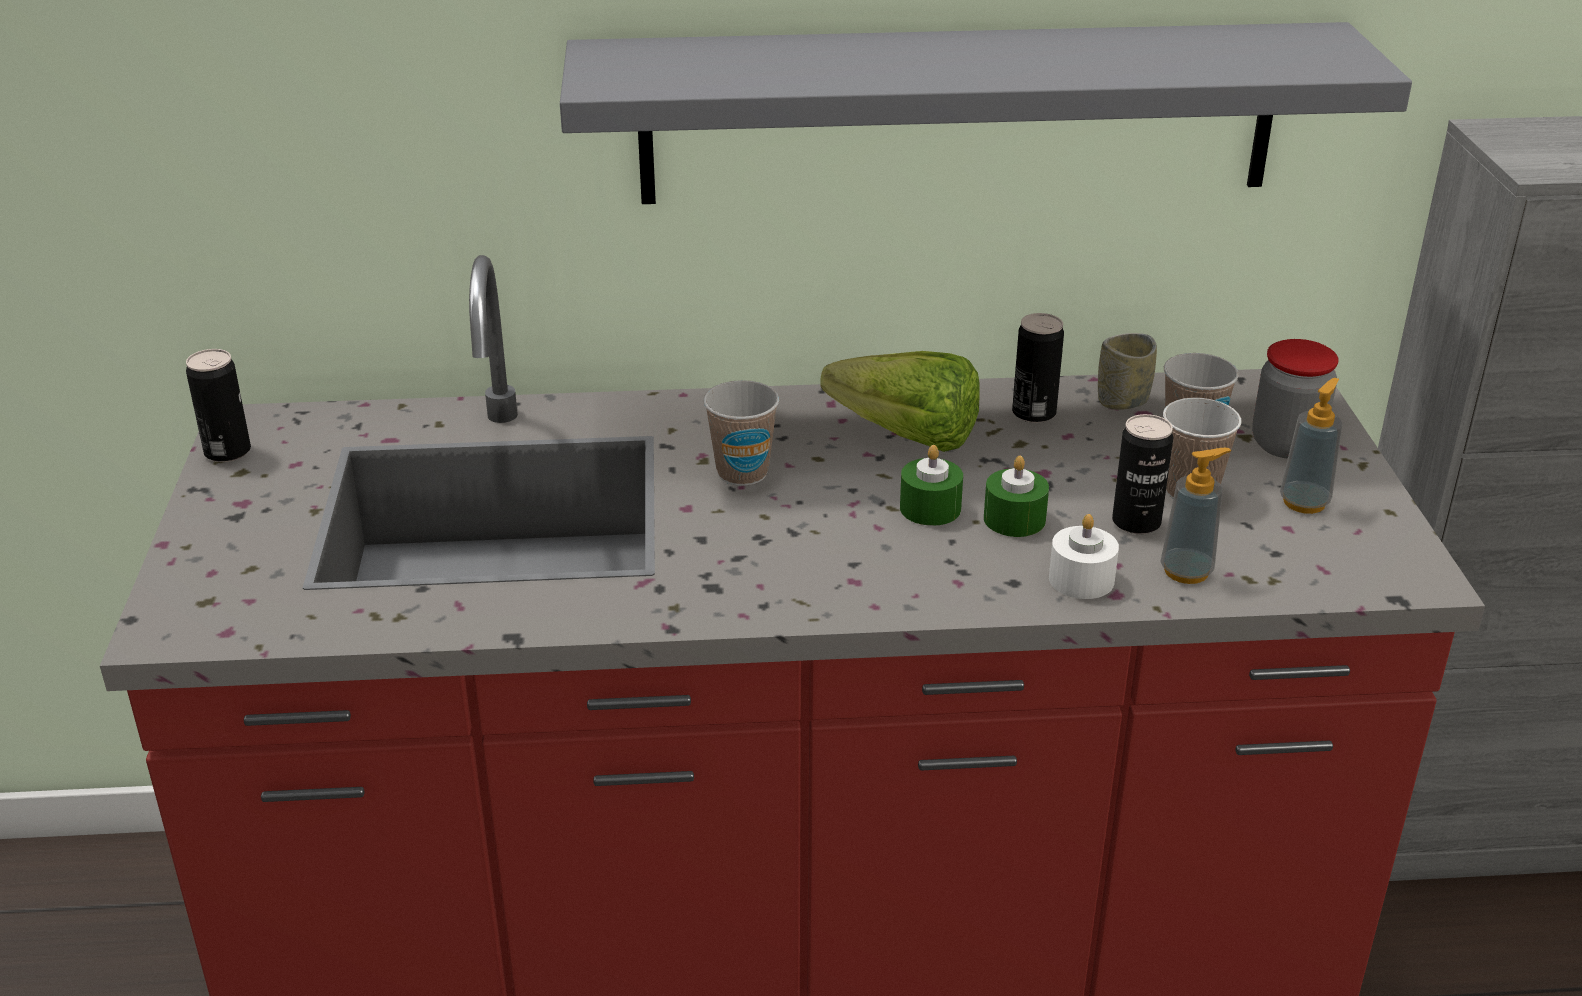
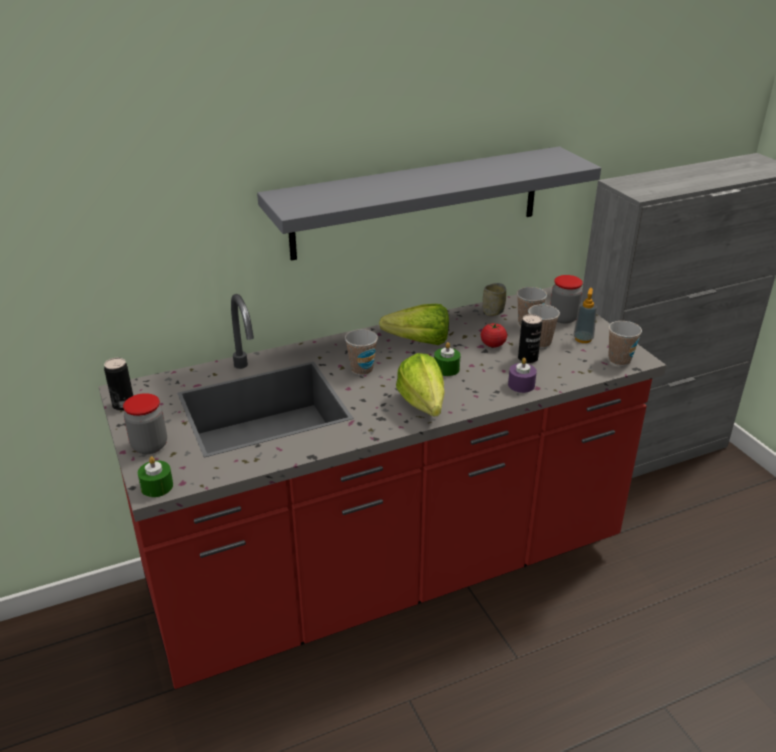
camera: 20 degrees left, 0 degrees up
(218, 543) = (149, 446): none -> jar
(819, 586) = (423, 409): none -> lettuce
(1014, 519) = (481, 366): green candle -> green candle (157, 486)
(1034, 413) = (462, 323): can -> none
(1074, 474) = (493, 344): none -> tomato
(1081, 579) = (521, 385): white candle -> purple candle
(1186, 571) = (557, 373): soap dispenser -> none
(1366, 570) = (619, 360): none -> cup

